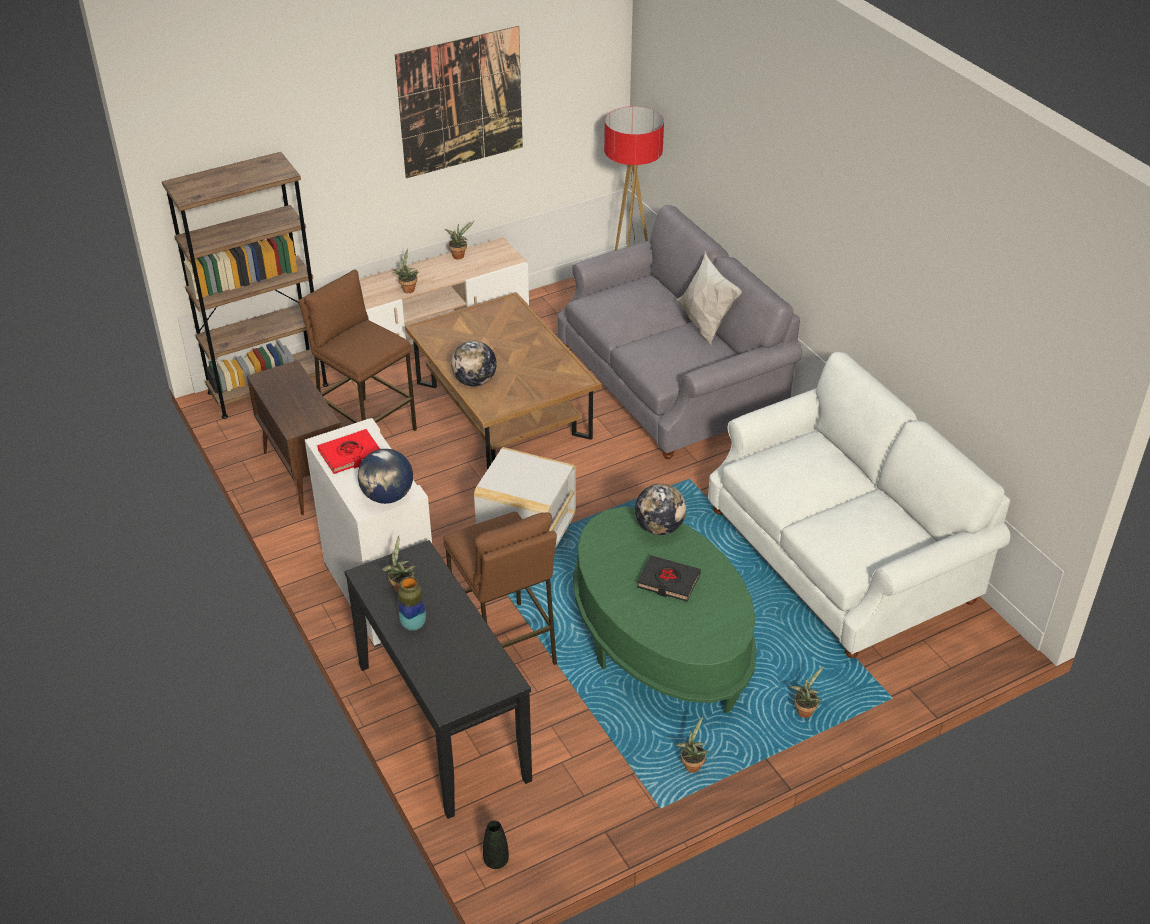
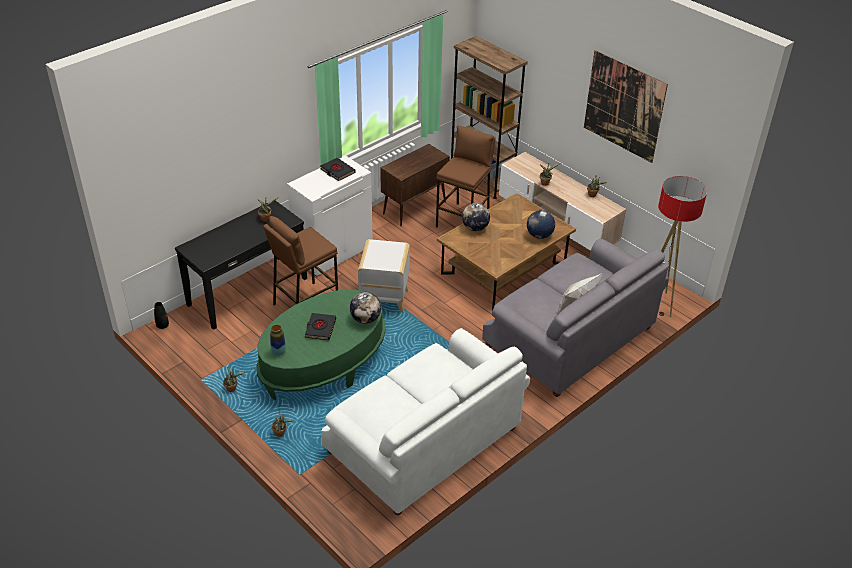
camera: 75 degrees right, 0 degrees up
(350, 455) = (337, 171): red book -> black book
(387, 496) = (308, 188): globe -> globe (539, 235)
(413, 624) = (240, 227): vase -> vase (278, 352)

